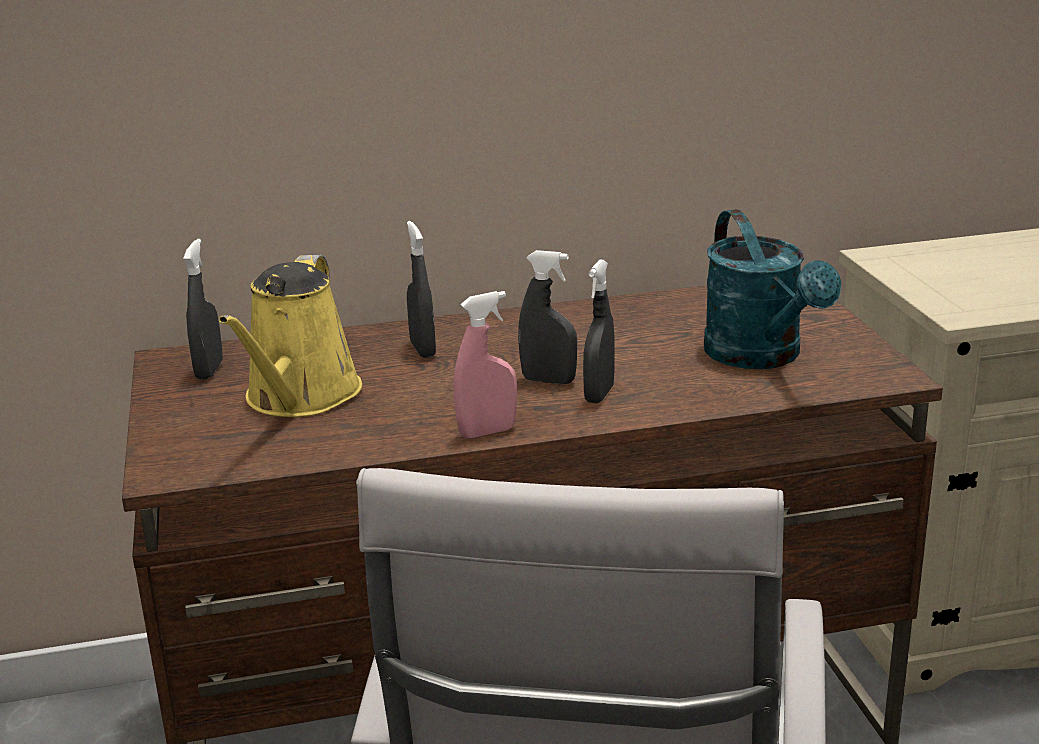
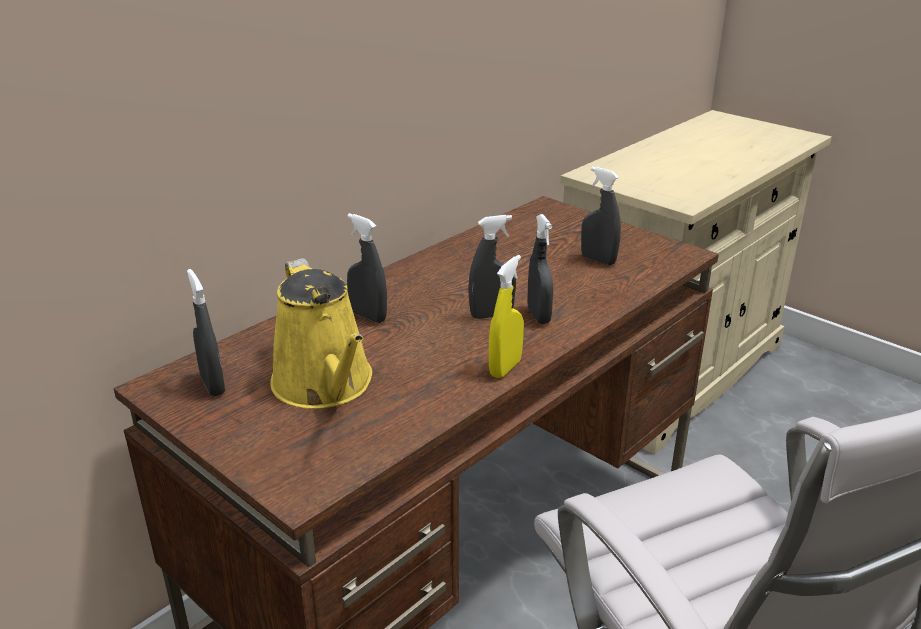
camera: 35 degrees left, 5 degrees up
(487, 432) = (505, 368): pink spray bottle -> yellow spray bottle
(761, 357) = (598, 260): turquoise watering can -> grey spray bottle

